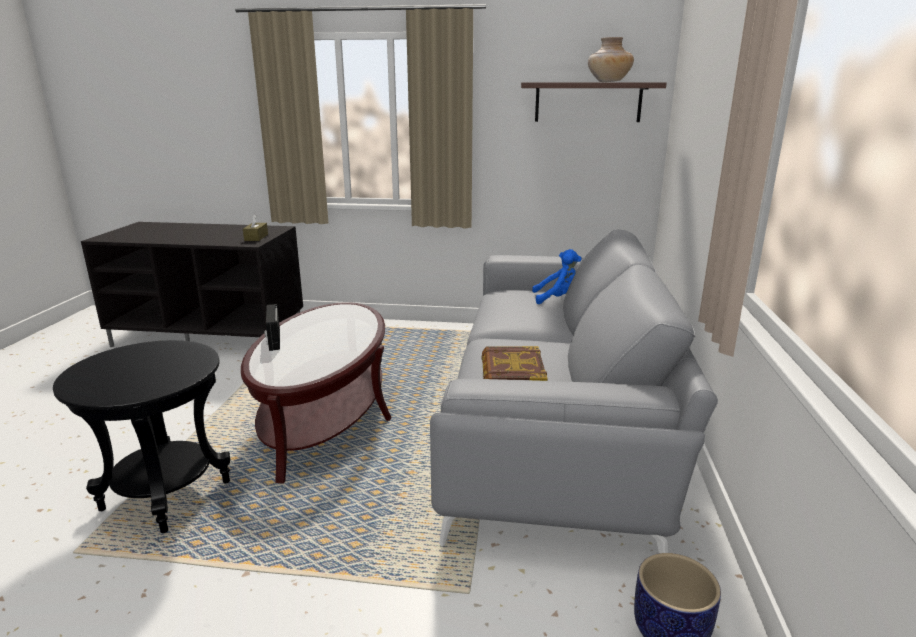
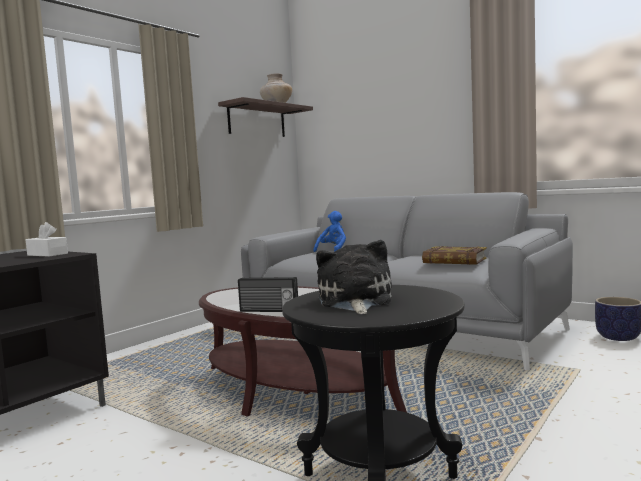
camera: 60 degrees left, 15 degrees down
(142, 363) = (354, 301): none -> plush toy
(256, 237) = (47, 254): brown tissue box -> white tissue box

